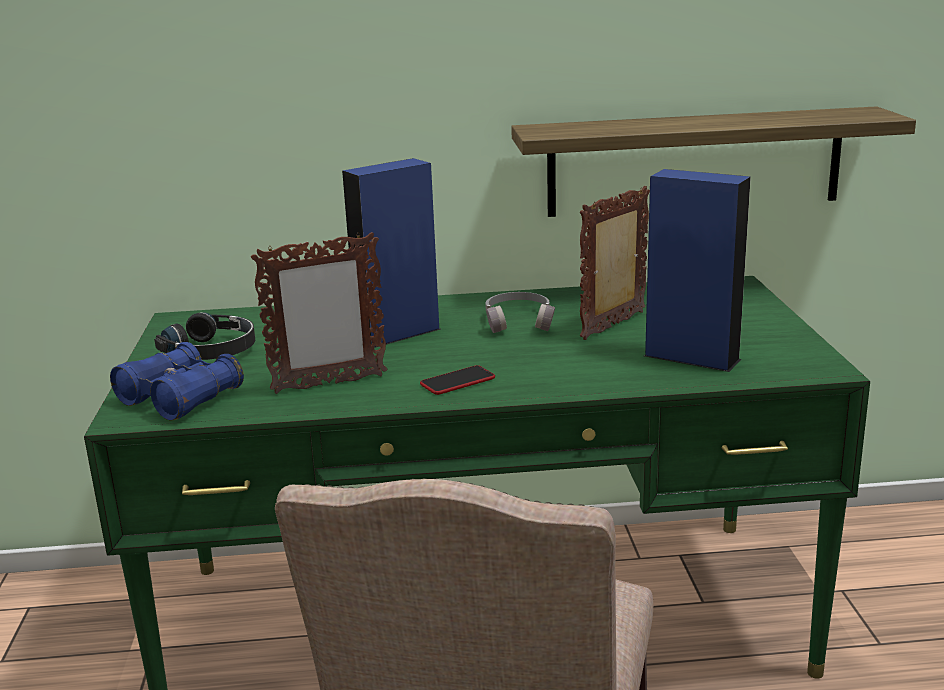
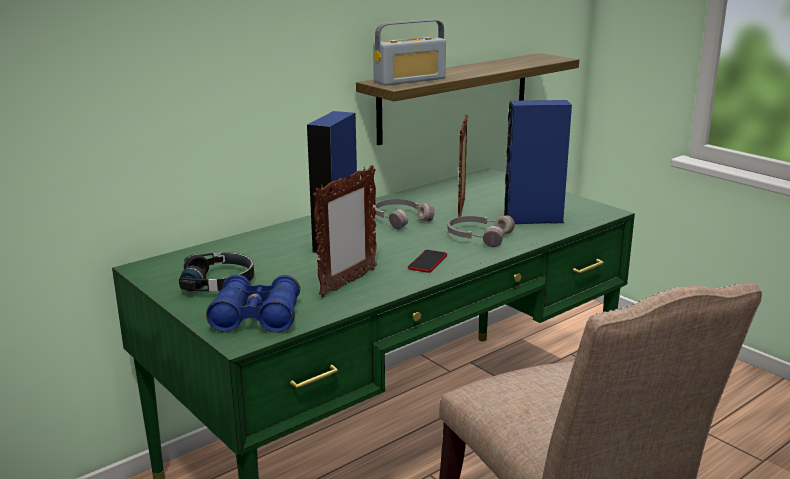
camera: 35 degrees left, 0 degrees up
(576, 364) = (478, 236): none -> grey headphones
(579, 129) = (410, 80): none -> radio

